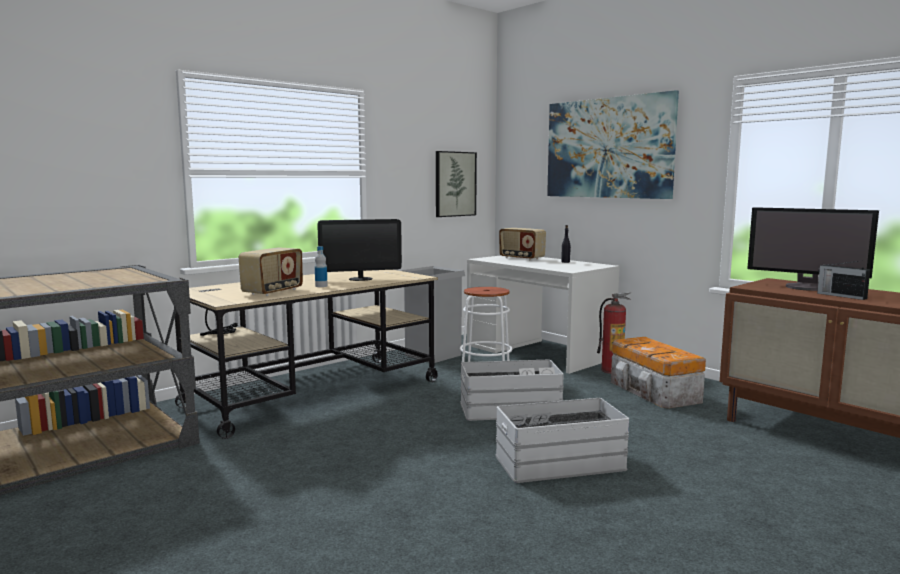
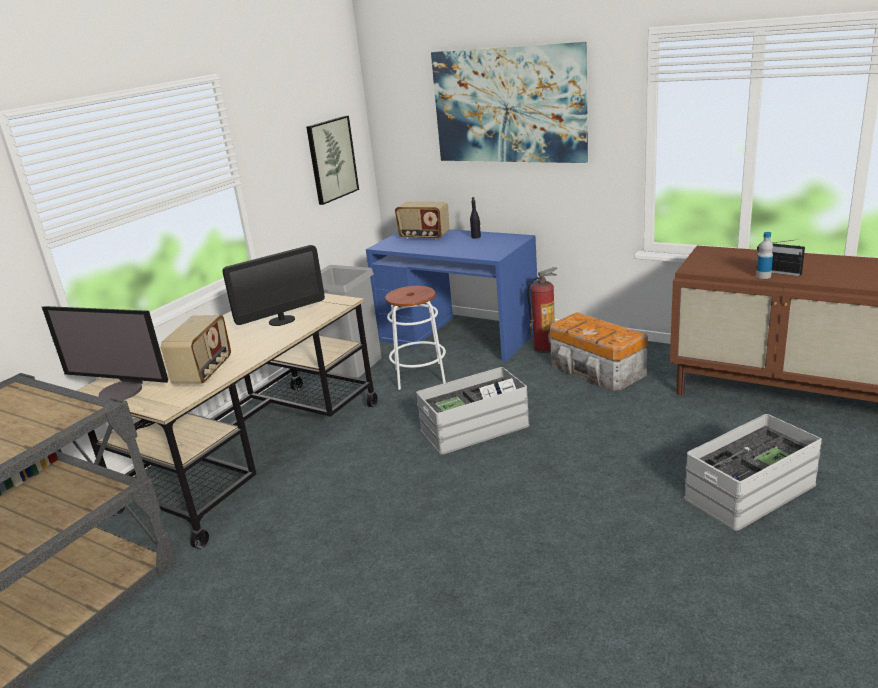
camera: 15 degrees left, 15 degrees up
(321, 286) = (249, 346): bottle -> bottle (763, 276)
(538, 351) = (458, 335): white desk -> blue desk
(559, 463) = (557, 489): grey storage box -> grey storage box (750, 492)
(806, 287) = (740, 260): monitor -> monitor (122, 391)

